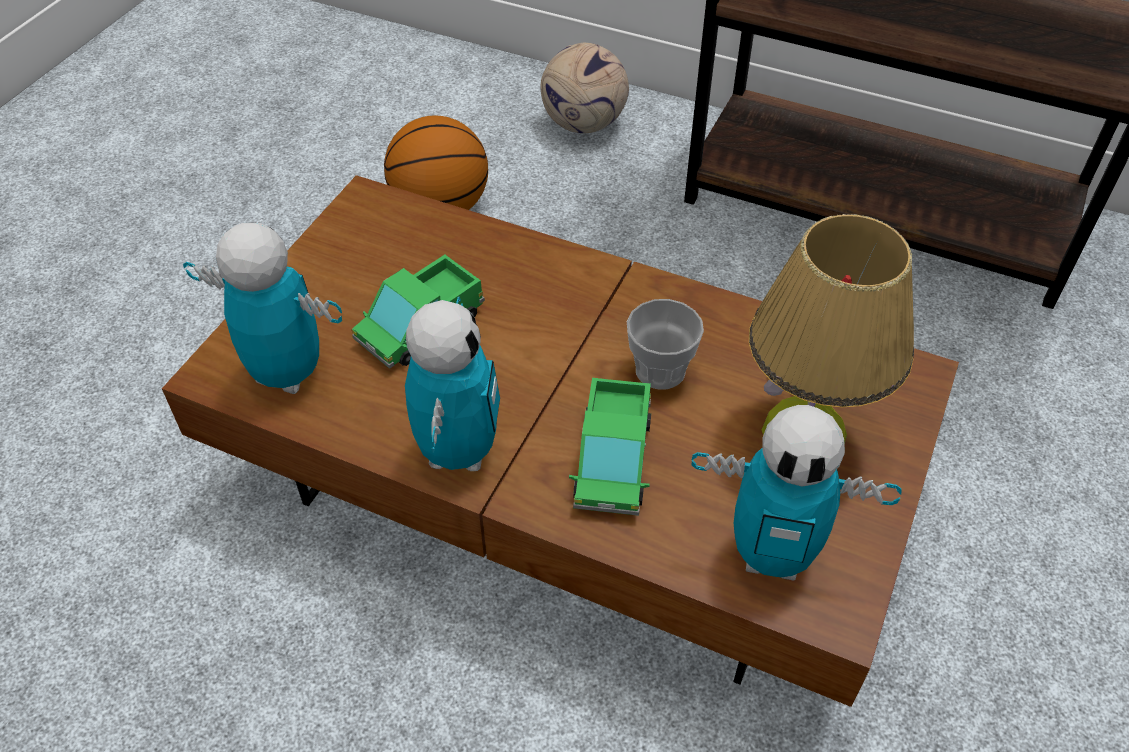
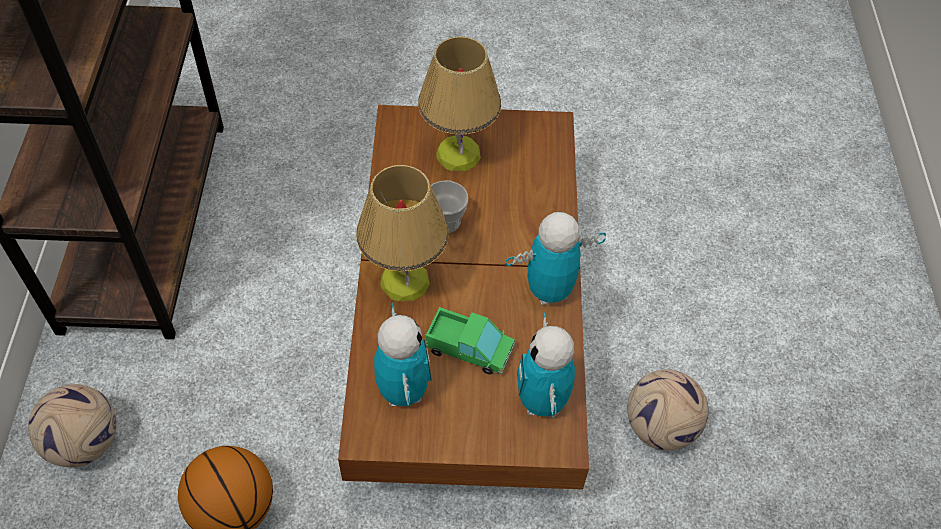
camera: 115 degrees left, 5 degrees up
(254, 673) = (660, 428): none -> football
(572, 294) = (404, 280): none -> table lamp
(613, 460) = (517, 224): toy truck -> none
(772, 555) = (537, 152): toy robot -> toy robot (403, 392)

